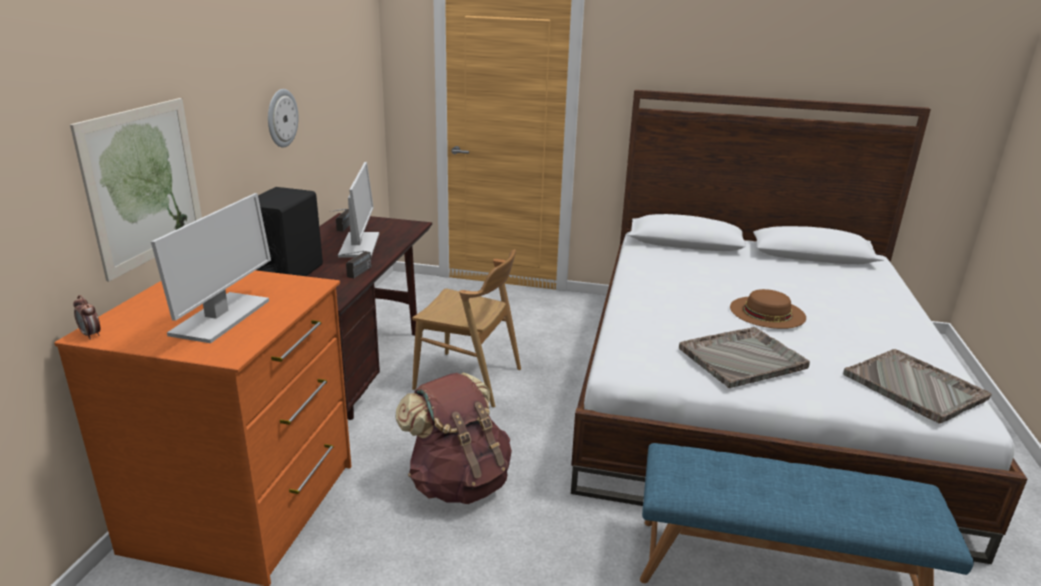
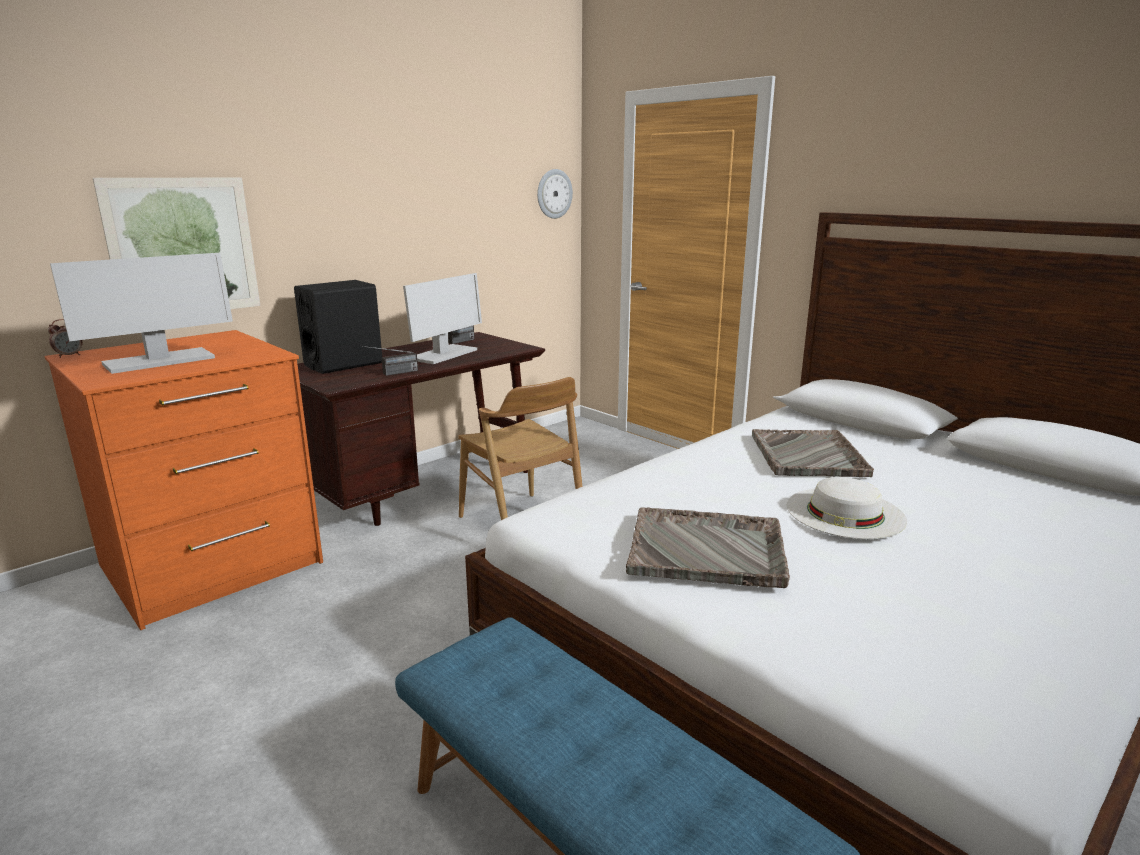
camera: 35 degrees right, 5 degrees down
(91, 335) = (69, 356): alarm clock -> alarm clock turned 120 degrees counterclockwise
(281, 118) = (395, 220): wall clock -> wall clock (554, 194)
(458, 482) = (385, 609): brown backpack -> none
(767, 312) = (845, 512): brown hat -> white hat
(915, 387) = (954, 674): grey tray -> grey tray (808, 455)

